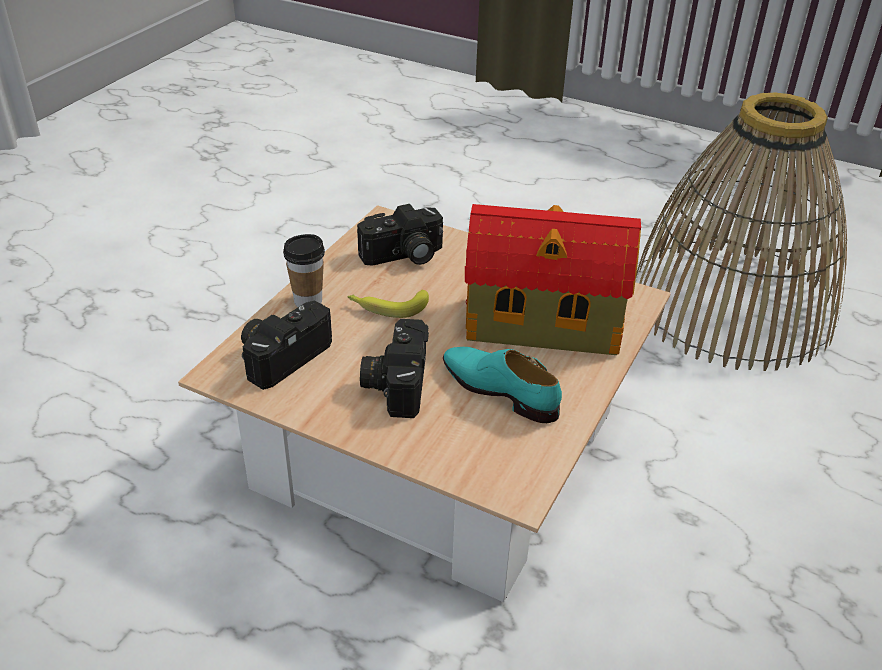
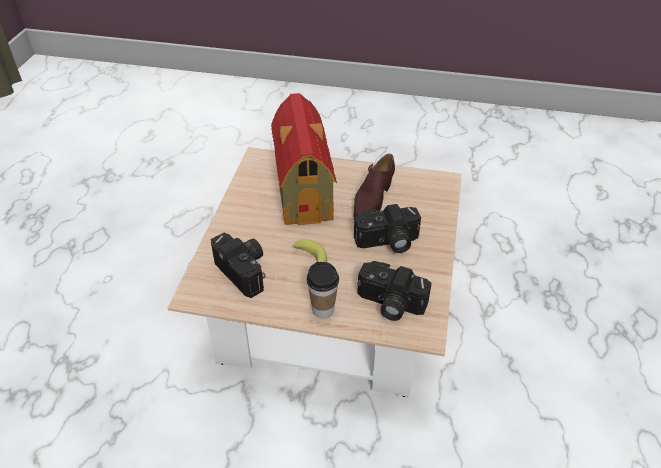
camera: 105 degrees left, 5 degrees up
(499, 390) = (372, 199): turquoise shoe -> brown shoe
(731, 306) = (143, 187): basket -> none

